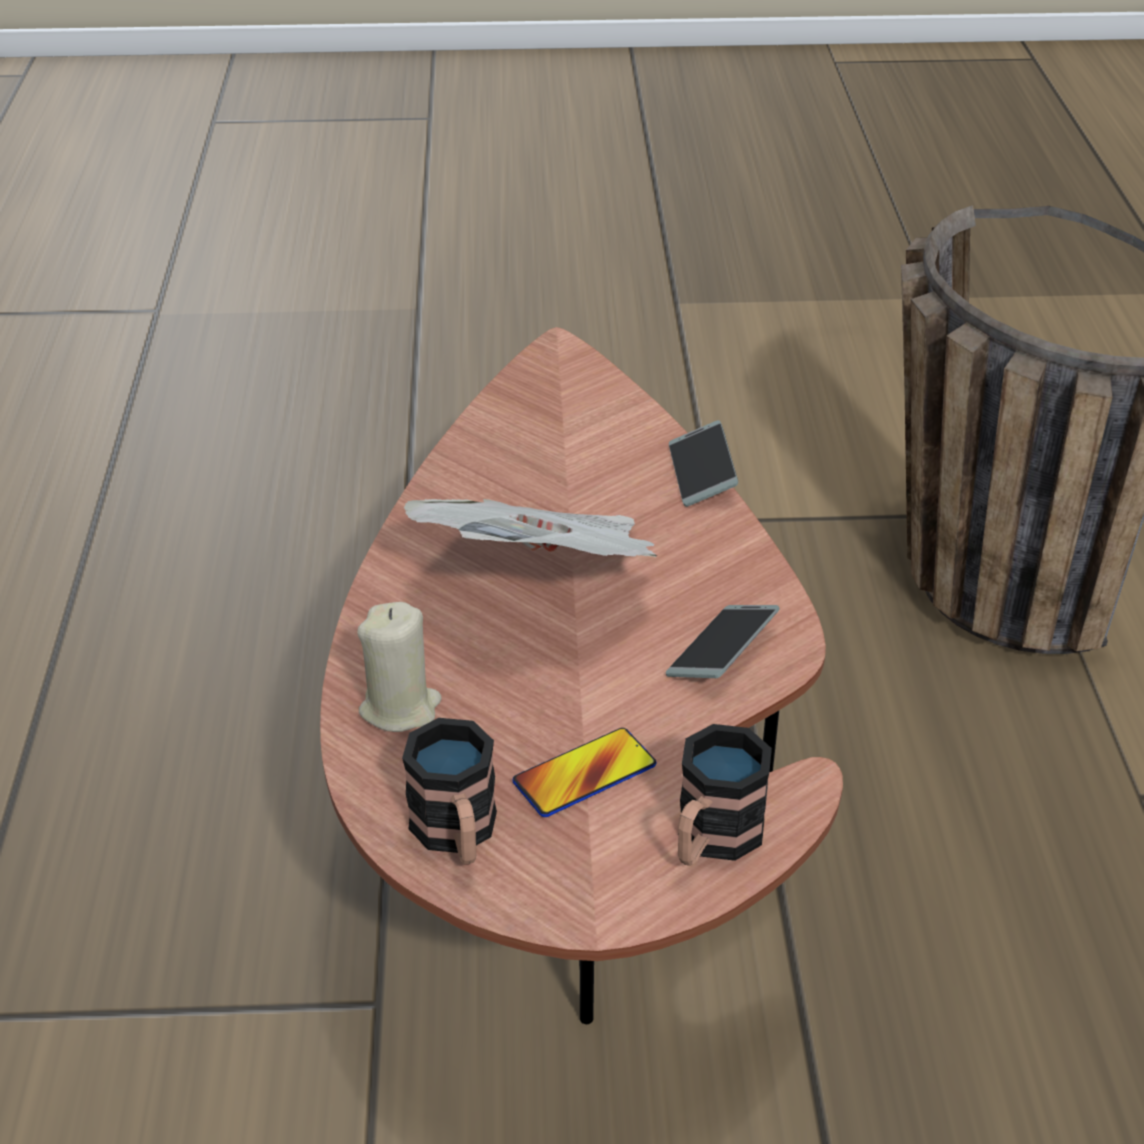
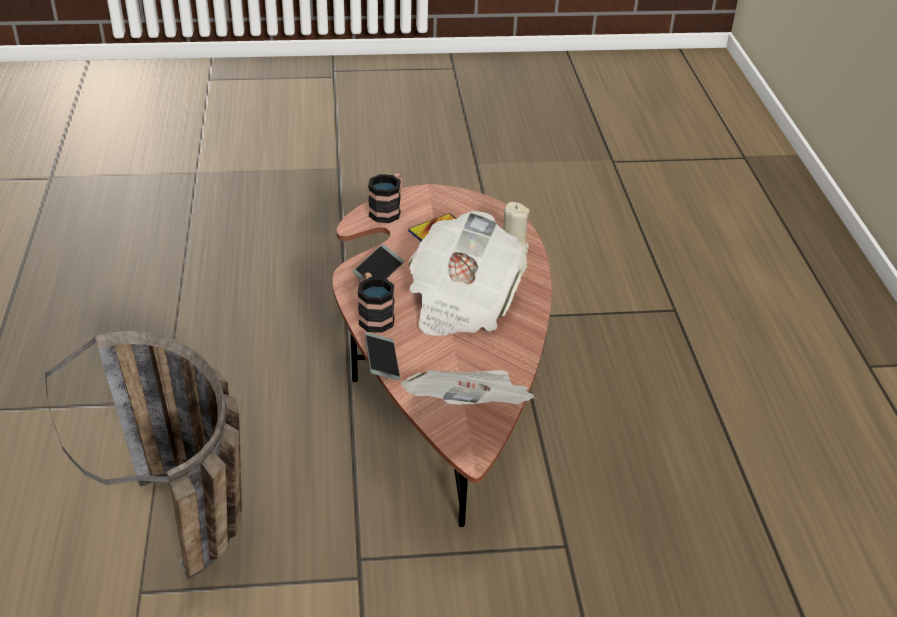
camera: 175 degrees right, 0 degrees up
(457, 835) = (480, 210): mug -> mug (374, 316)
(554, 399) = (469, 412): none -> newspaper

